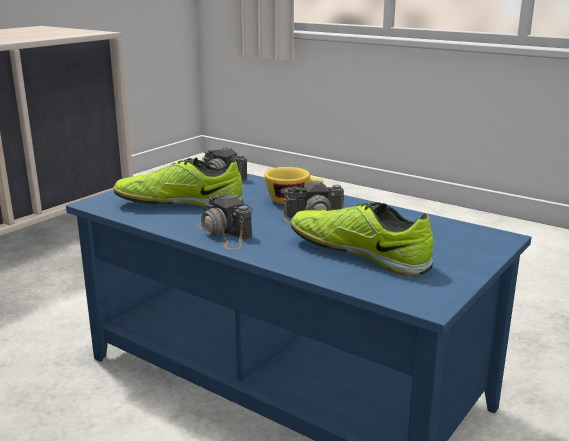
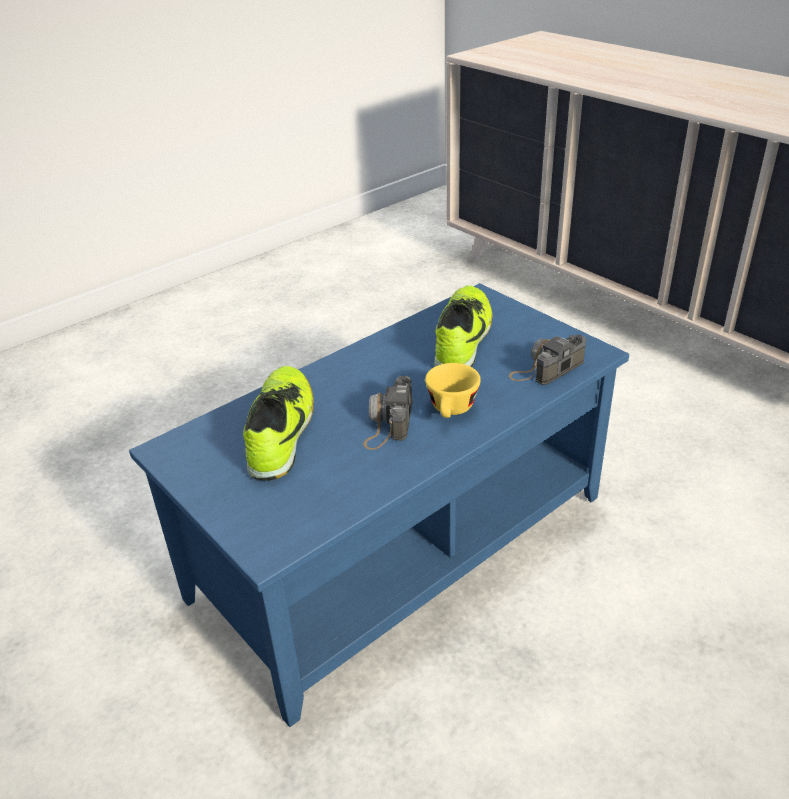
camera: 105 degrees right, 15 degrees up
(224, 233) = (368, 359): camera -> none
(359, 253) = (281, 431): shoe -> shoe turned 45 degrees counterclockwise

